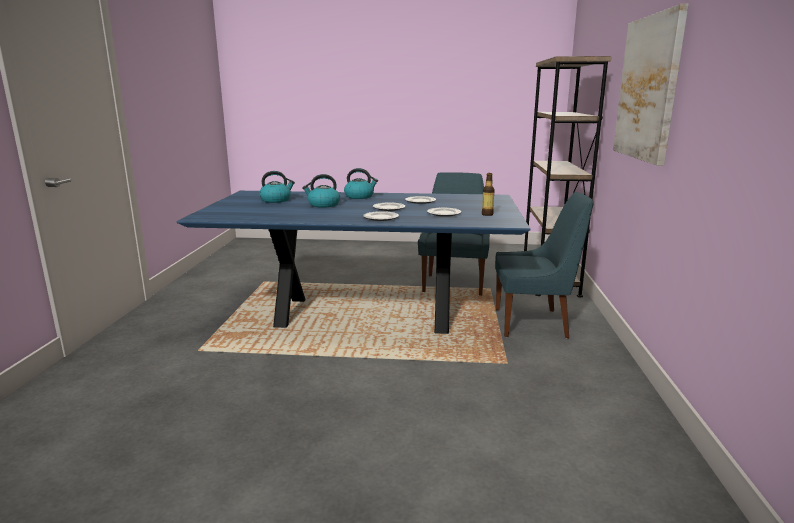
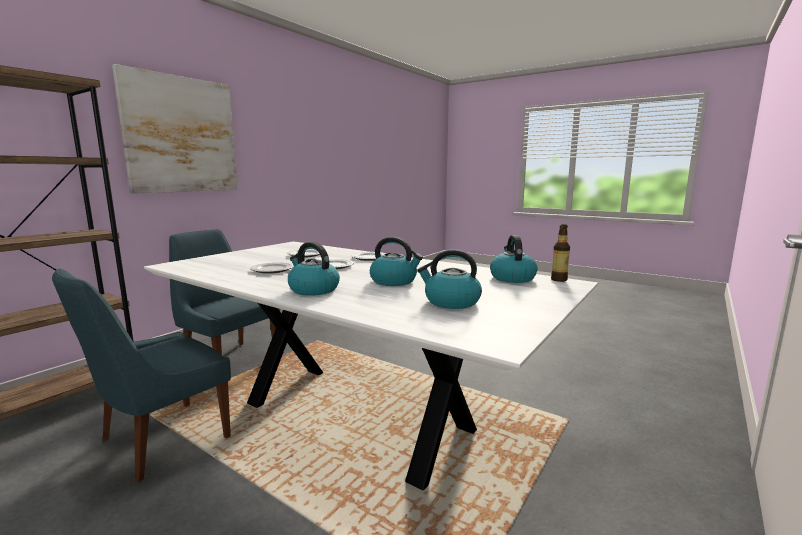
camera: 150 degrees left, 5 degrees down
(243, 216) = (512, 278): none -> kettle
(364, 315) = (356, 417): blue dining table -> white dining table
(487, 214) = (276, 250): bottle -> bottle (559, 279)

